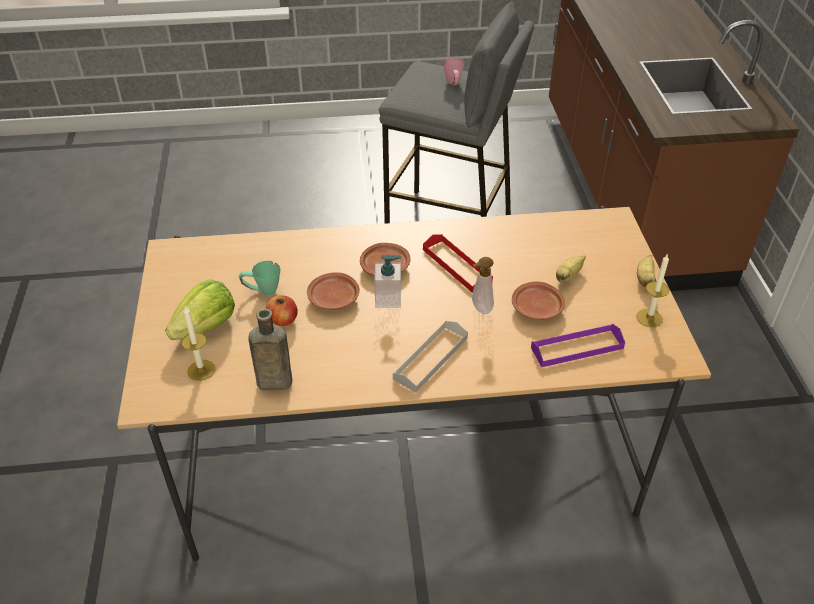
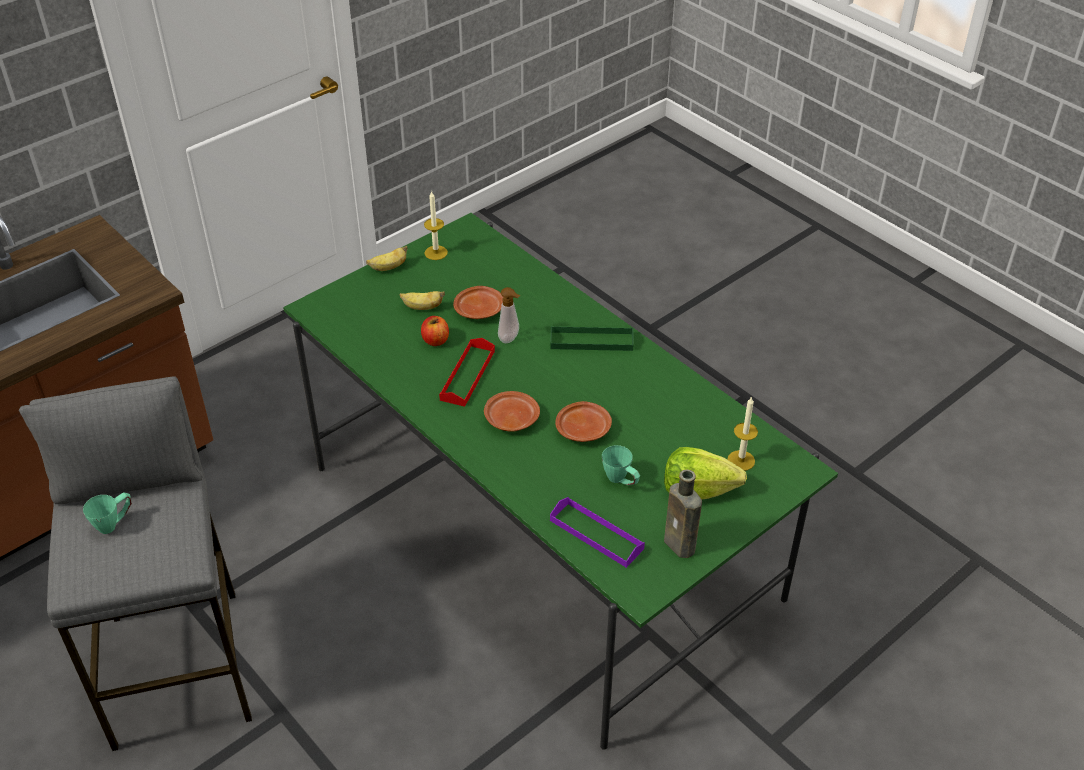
camera: 125 degrees left, 0 degrees up
(272, 383) = (706, 411): brown bottle -> brown bottle (681, 546)
(283, 320) = (639, 445): apple -> apple (435, 340)
(388, 299) = (550, 395): soap dispenser -> none
(406, 438) = (542, 531): beige dining table -> green dining table
(431, 358) = (591, 341): grey tray -> green tray
(453, 84) = (114, 523): pink mug -> green mug
(577, 348) = (505, 275): purple tray -> purple tray (596, 534)

